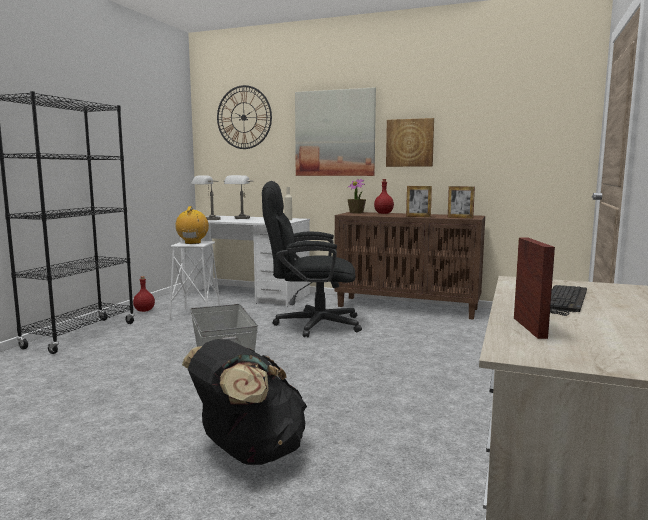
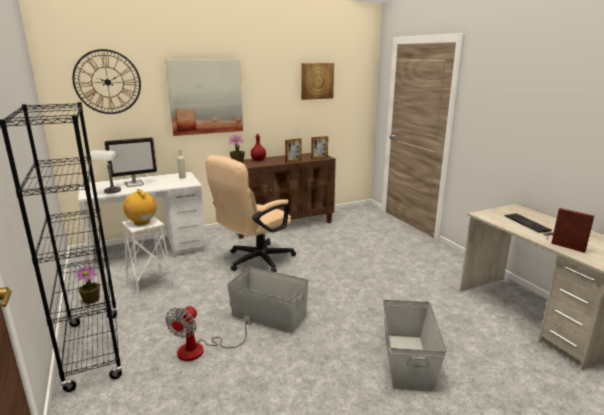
camera: 45 degrees left, 10 degrees up
(126, 361) = (200, 350): none -> fan
(144, 310) = (91, 300): red bottle -> potted plant
(240, 218) = (134, 184): grey table lamp -> monitor
(248, 453) = (407, 361): black backpack -> grey storage box
(309, 324) = (254, 261): black office chair -> beige office chair
(410, 143) = (267, 103): picture -> picture (317, 81)

